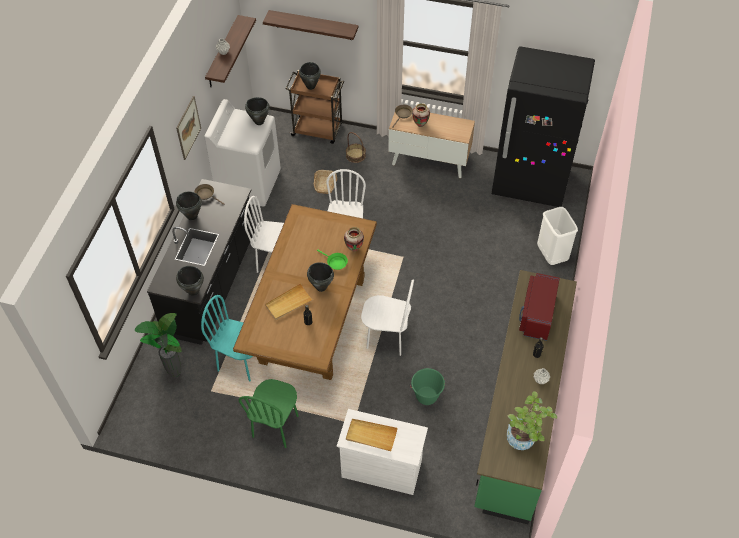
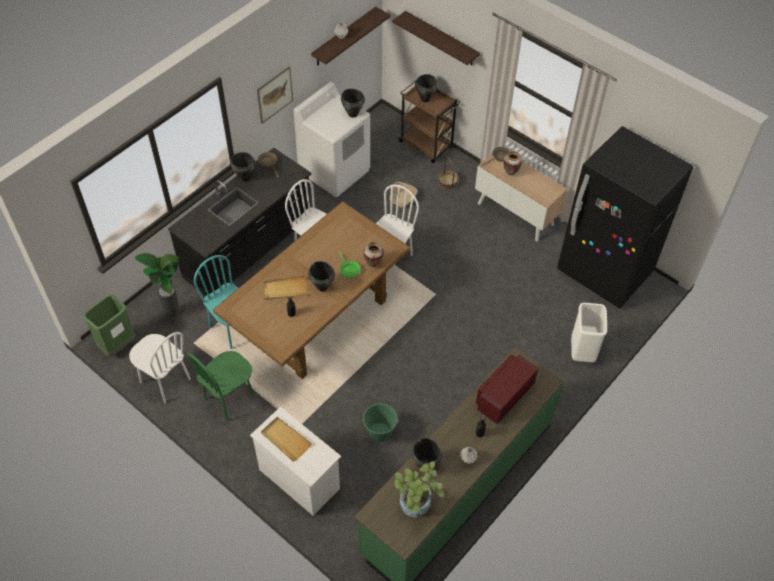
camera: 25 degrees right, 0 degrees up
(138, 424) = (117, 345): none -> green trash can
(193, 291) = (206, 244): black cooking pot -> black cooking pot (425, 465)
(387, 338) = (375, 363): white chair -> white chair (165, 381)

